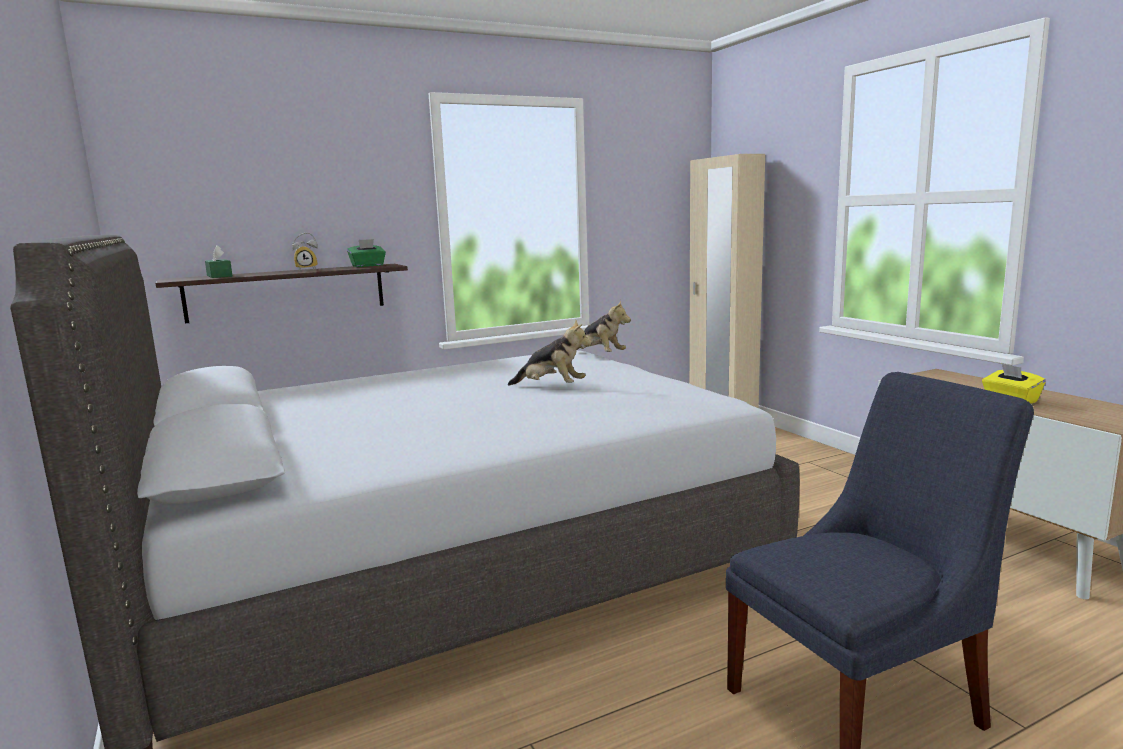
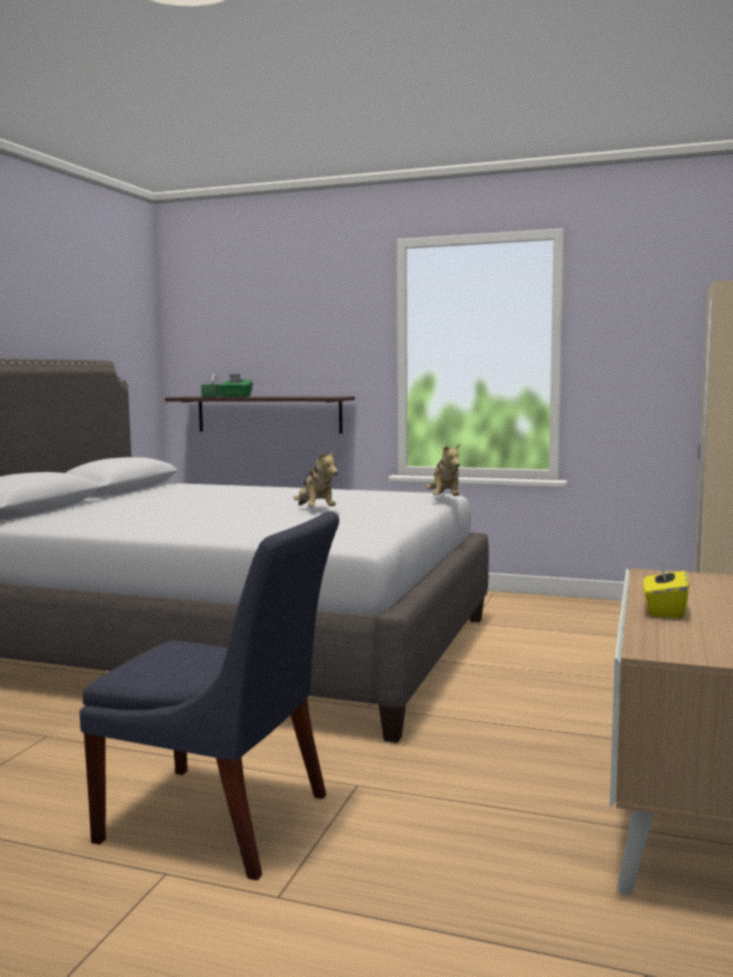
camera: 45 degrees right, 5 degrees down
(307, 269) = (280, 396): alarm clock -> none
(368, 266) = (322, 396): green tissue box -> green tissue box (236, 396)

